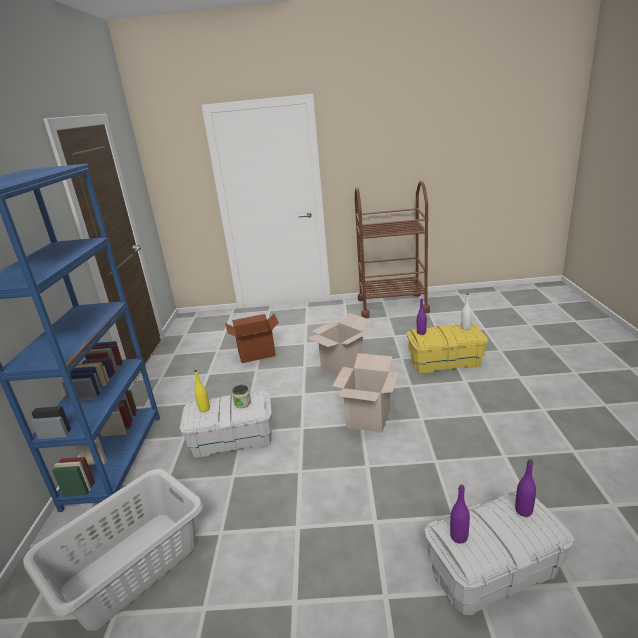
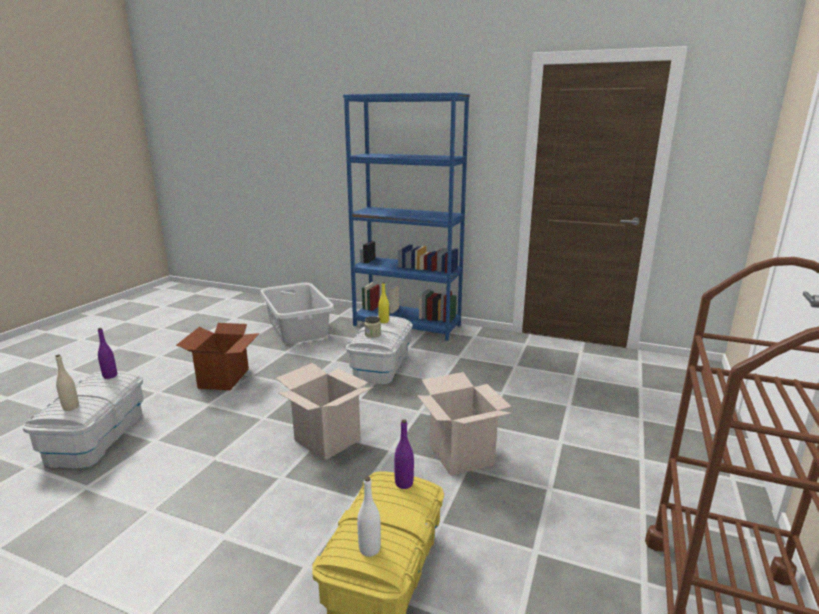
camera: 110 degrees right, 5 degrees down
(256, 353) = (549, 399): cardboard box -> cardboard box (225, 378)
(523, 511) = (71, 407): purple bottle -> beige bottle

